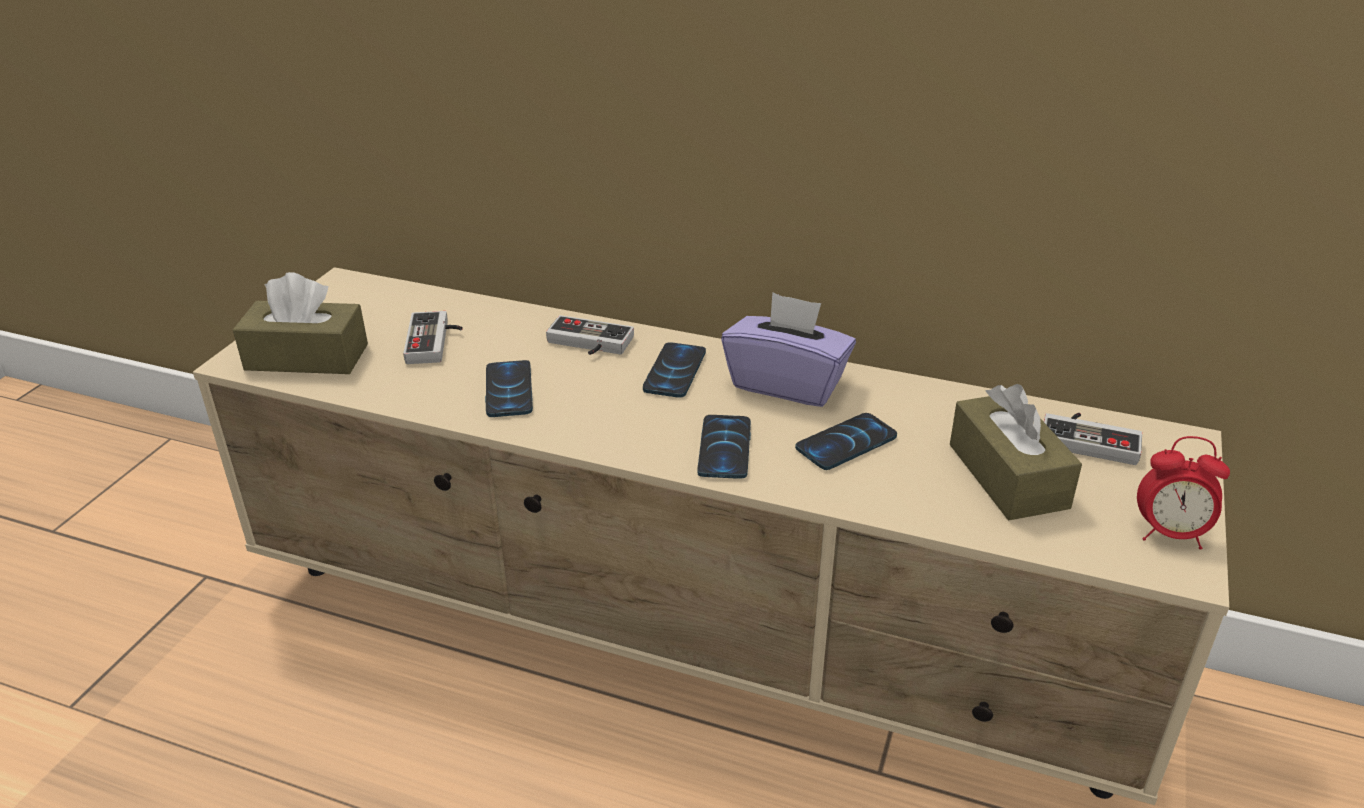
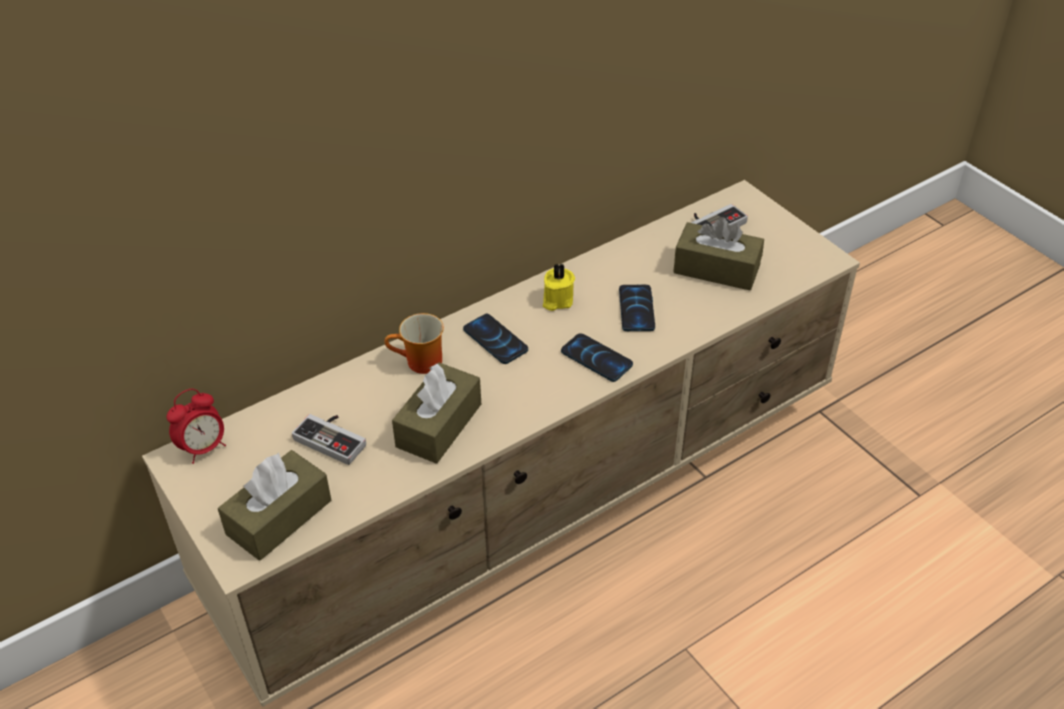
camera: 55 degrees left, 10 degrees up
(509, 390) = (439, 425): phone -> brown tissue box
(587, 344) = (420, 364): game controller -> mug
(787, 383) = (557, 300): purple tissue box -> yellow candle
(1170, 534) = (802, 247): alarm clock -> alarm clock (203, 448)

